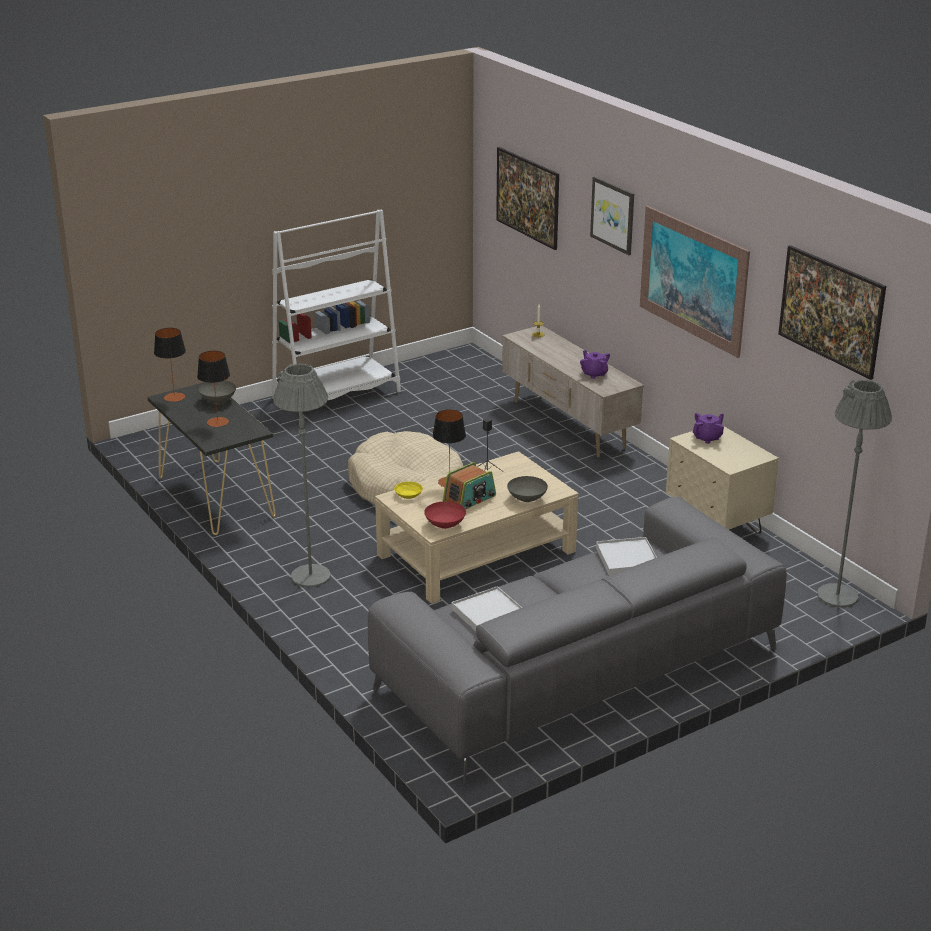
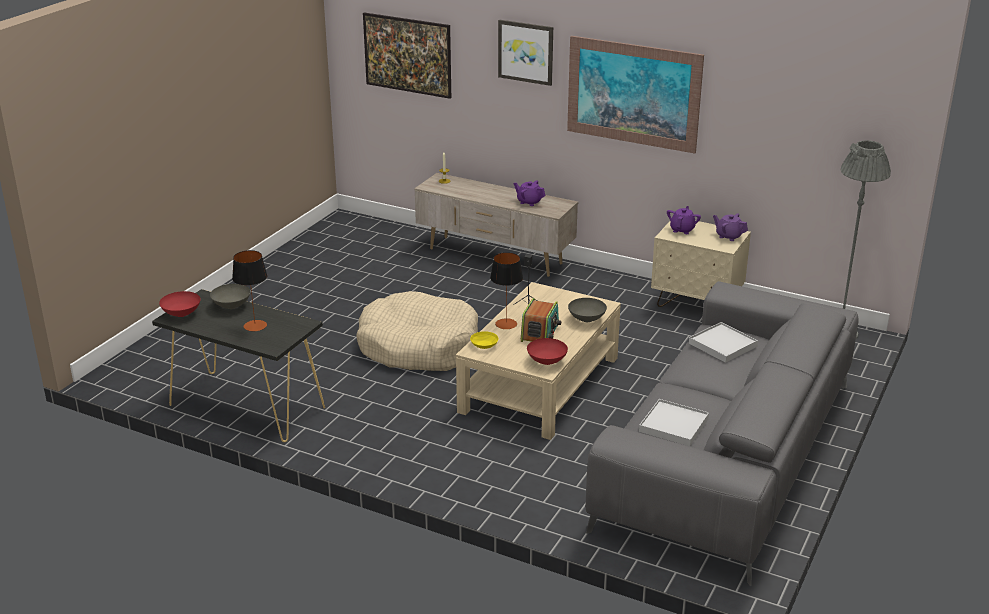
camera: 30 degrees left, 0 degrees up
(174, 397) = (182, 314): table lamp -> red bowl
(310, 576) = (418, 451): grey floor lamp -> none
(337, 395) = (264, 283): white bookcase -> none
(748, 456) = (729, 236): none -> purple teapot
(828, 333) = (802, 110): picture -> none

